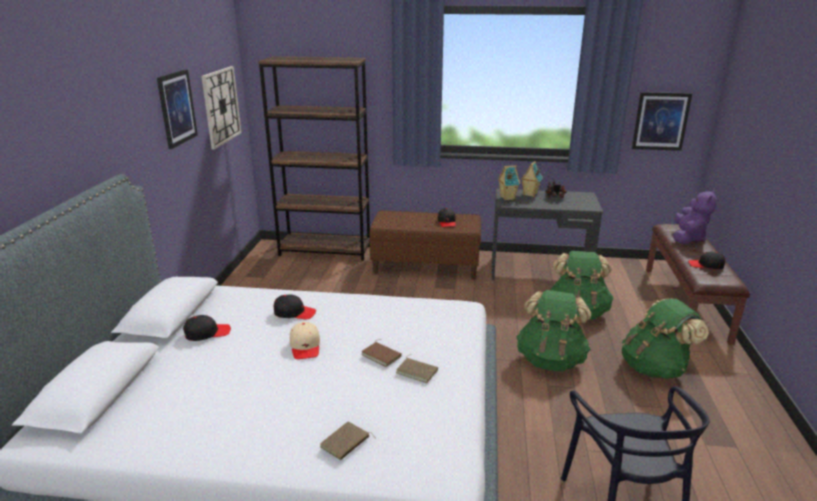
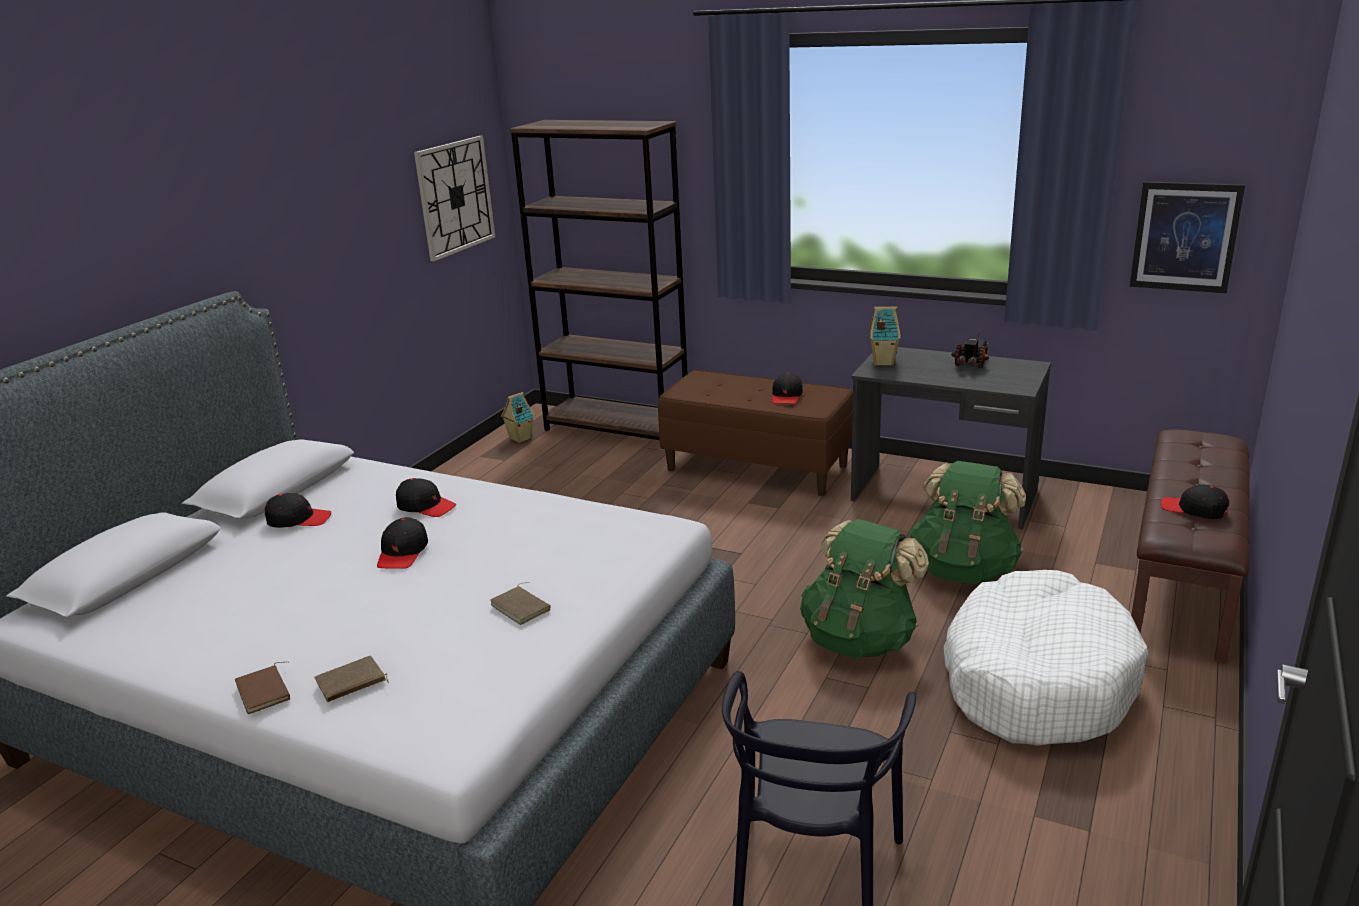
camera: 20 degrees right, 0 degrees up
(177, 108) = (361, 200): picture -> none
(305, 346) = (403, 553): beige cap -> black cap
(382, 355) = (493, 579): brown book -> brown book (265, 692)
(529, 194) = (928, 358): toy house -> toy house (519, 439)
(655, 368) = (1036, 680): green backpack -> white dog bed
(688, 238) = (1203, 459): purple plush toy -> none

